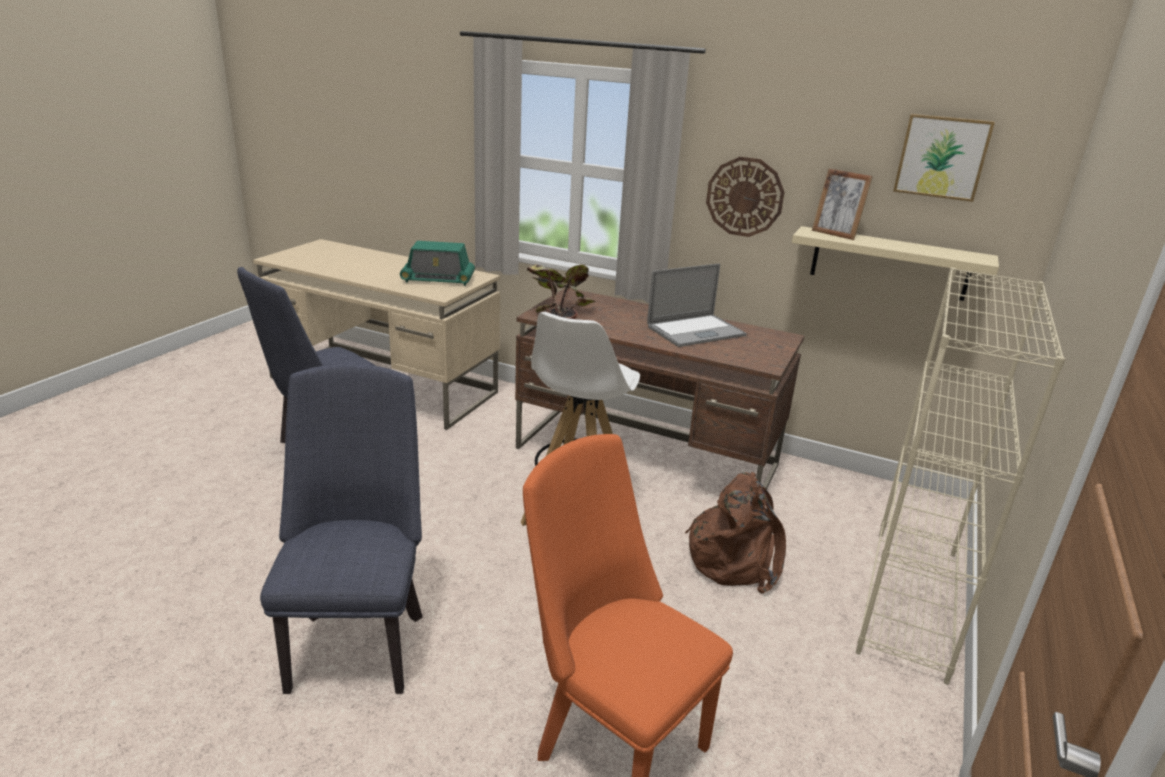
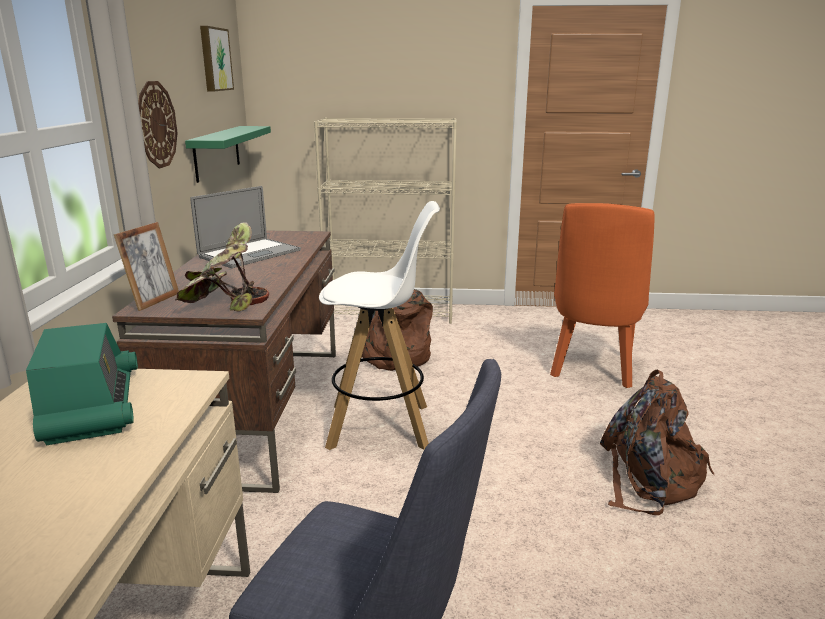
camera: 110 degrees left, 5 degrees down
(358, 641) = (649, 479): blue chair -> brown backpack
(696, 331) = (250, 253): laptop -> laptop turned 90 degrees clockwise
(835, 234) = (212, 136): picture frame -> picture frame (153, 301)
(889, 263) = (217, 152): beige shelf -> green shelf

